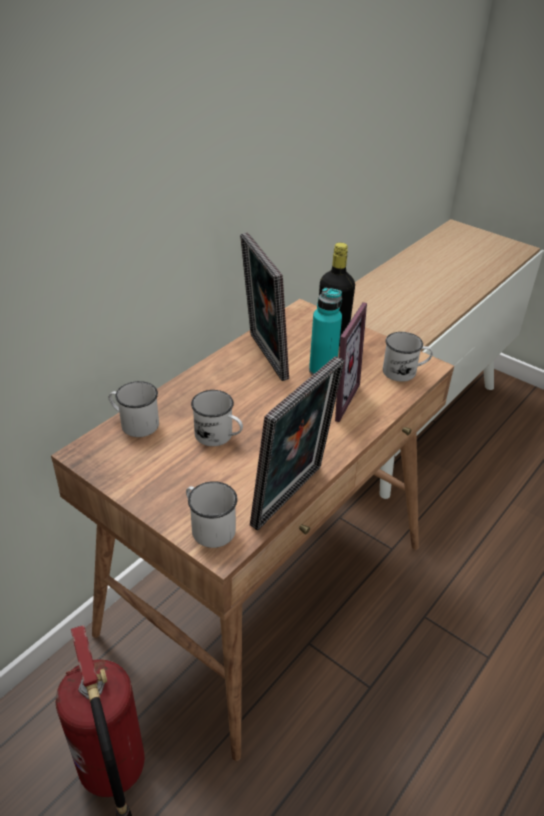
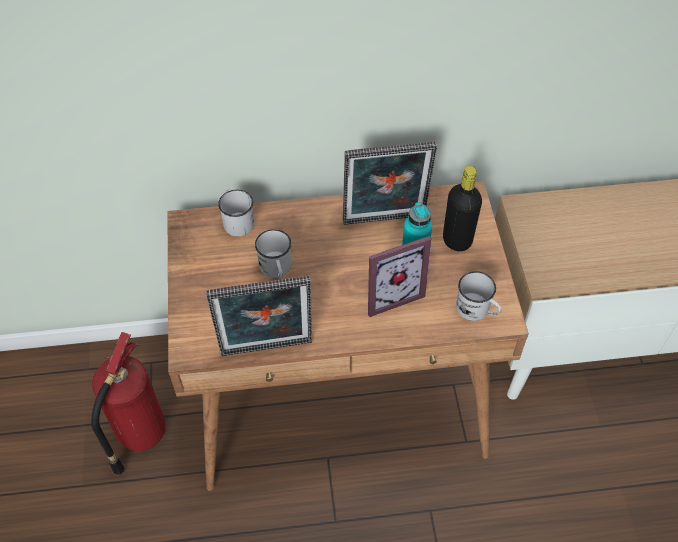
camera: 45 degrees right, 15 degrees up
(208, 527) = (197, 331): white mug -> none
(263, 357) = (384, 222): picture frame -> picture frame turned 120 degrees counterclockwise

